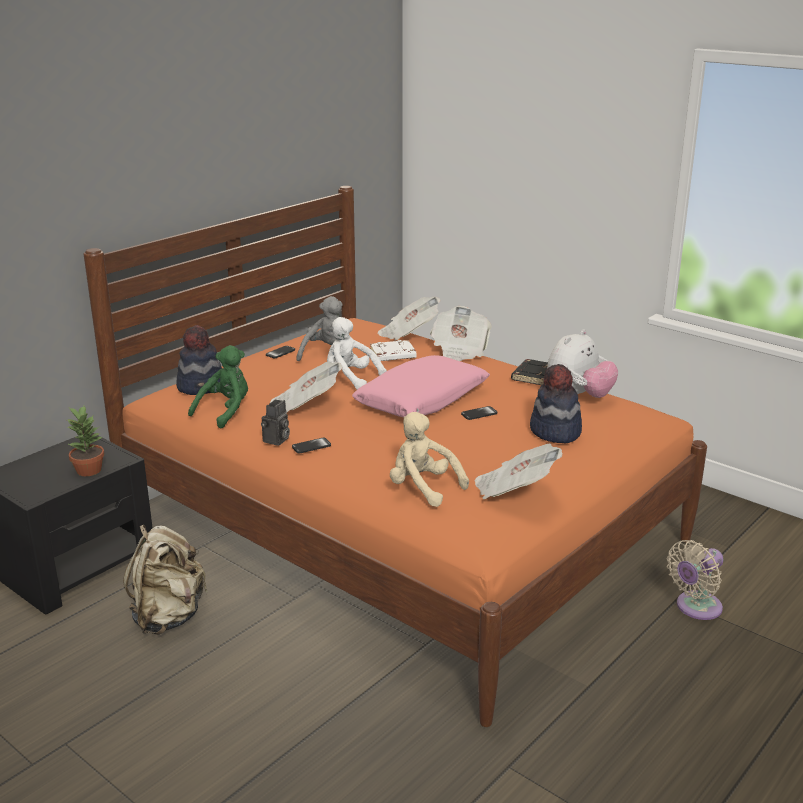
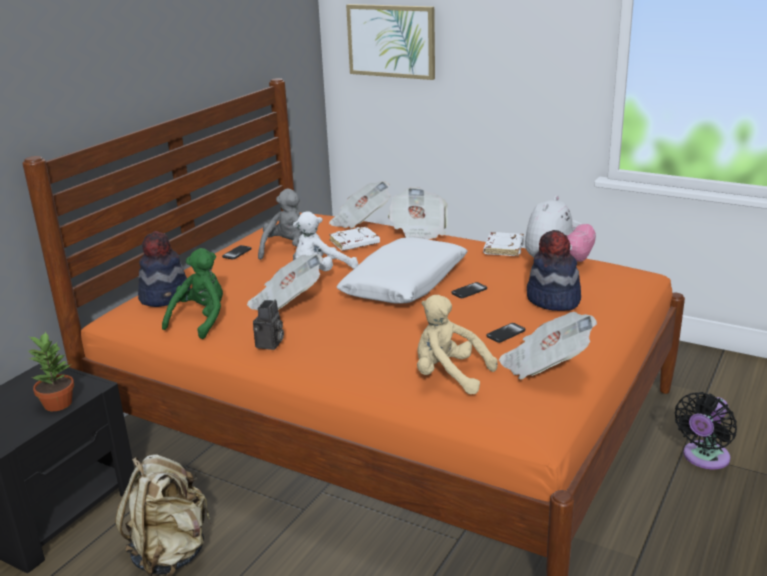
camera: 10 degrees left, 0 degrees up
(311, 446) = (311, 346): phone -> phone (505, 334)
(350, 380) = (322, 272): white plush toy -> white plush toy turned 60 degrees counterclockwise
(422, 400) = (405, 284): pink pillow -> white pillow
(467, 156) = (391, 41): none -> picture
(533, 376) = (503, 248): black book -> white book
(695, 608) = (704, 458): beige fan -> black fan

